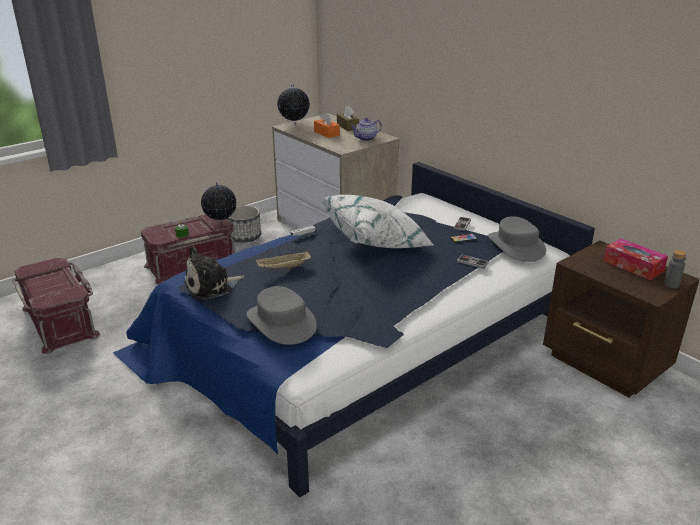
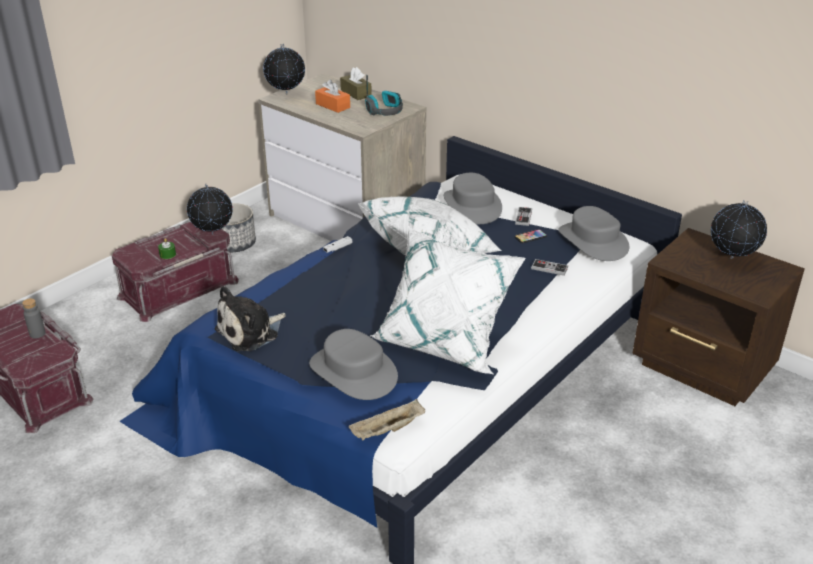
camera: 10 degrees left, 5 degrees up
(283, 268) = (331, 298): beige tray -> beige tray (387, 431)
(365, 138) = (385, 110): teapot -> headphones
(365, 308) = (445, 342): none -> white pillow
(422, 213) = (472, 206): none -> grey hat
(633, 266) = (732, 259): tissue box -> globe
(671, 284) = (777, 279): grey bottle -> grey bottle (37, 334)

